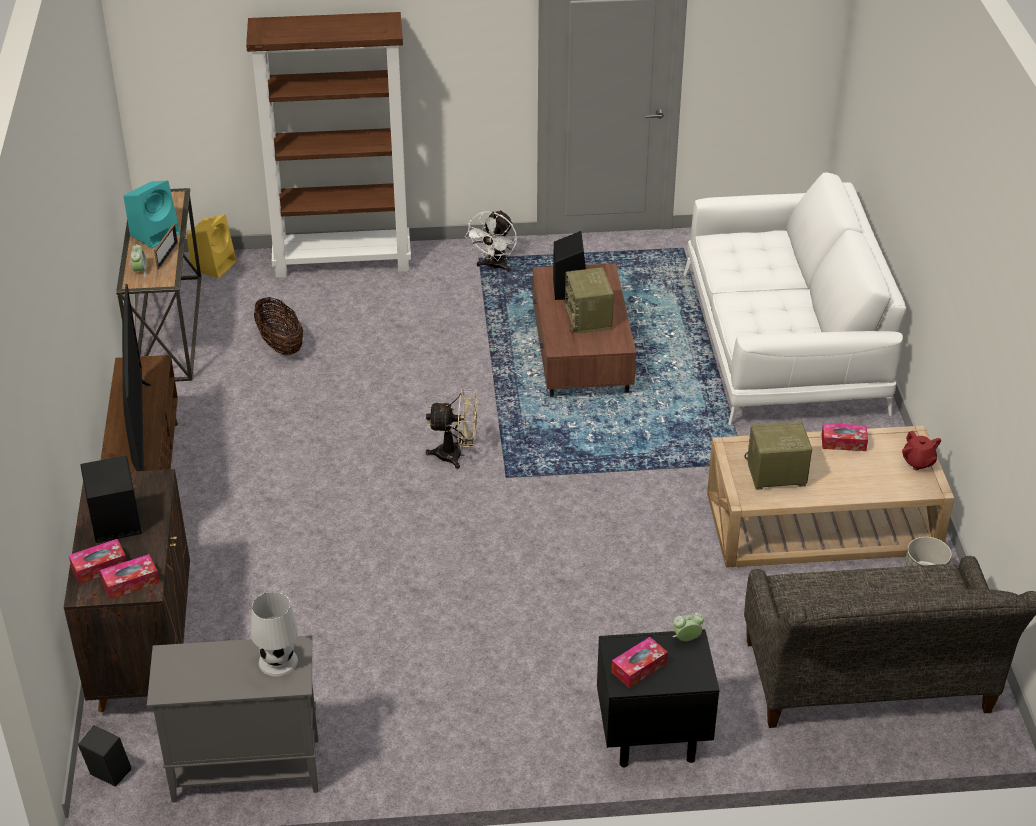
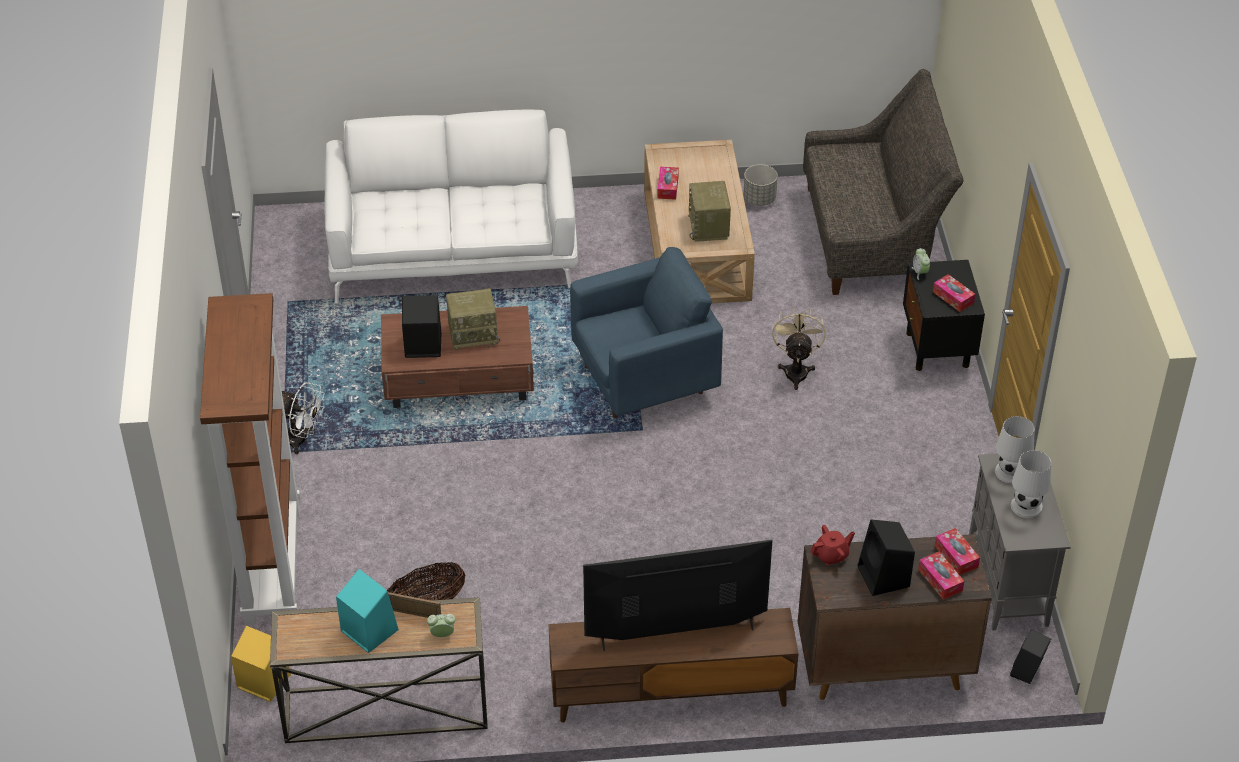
camera: 90 degrees left, 5 degrees up
(218, 670) = (1026, 506): none -> white table lamp
(456, 455) = (610, 464): beige fan -> beige fan (796, 370)
(583, 479) = (643, 380): none -> blue armchair
(918, 462) = (691, 152): red teapot -> red teapot (831, 555)

